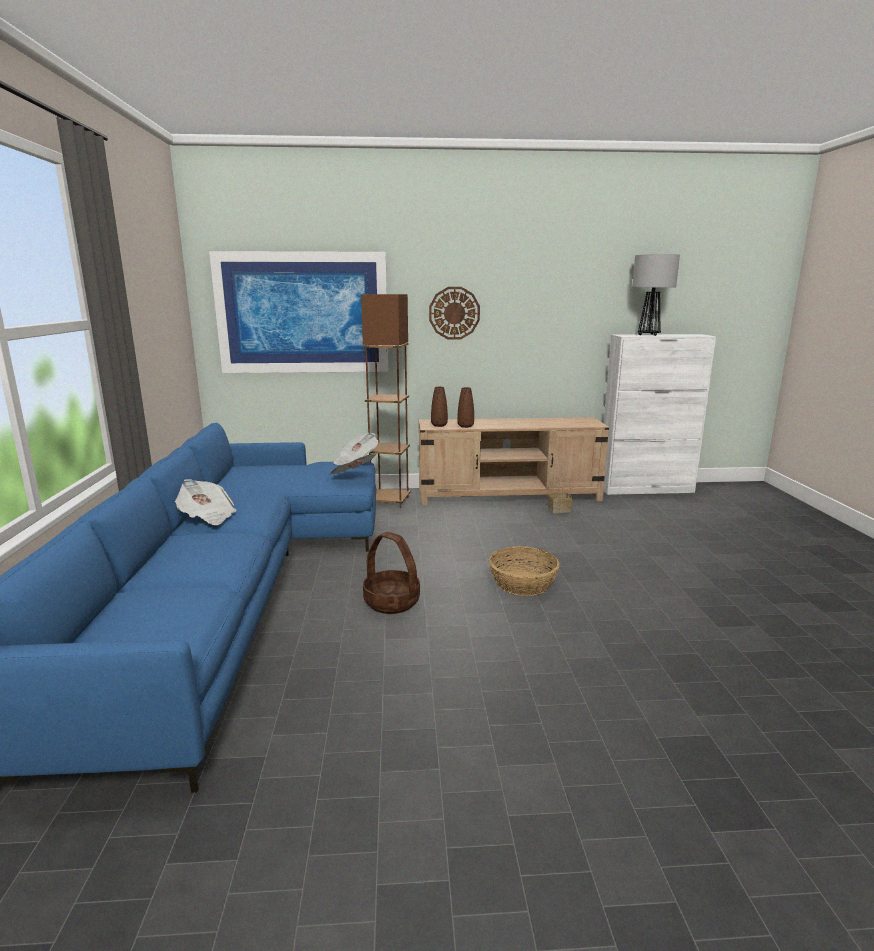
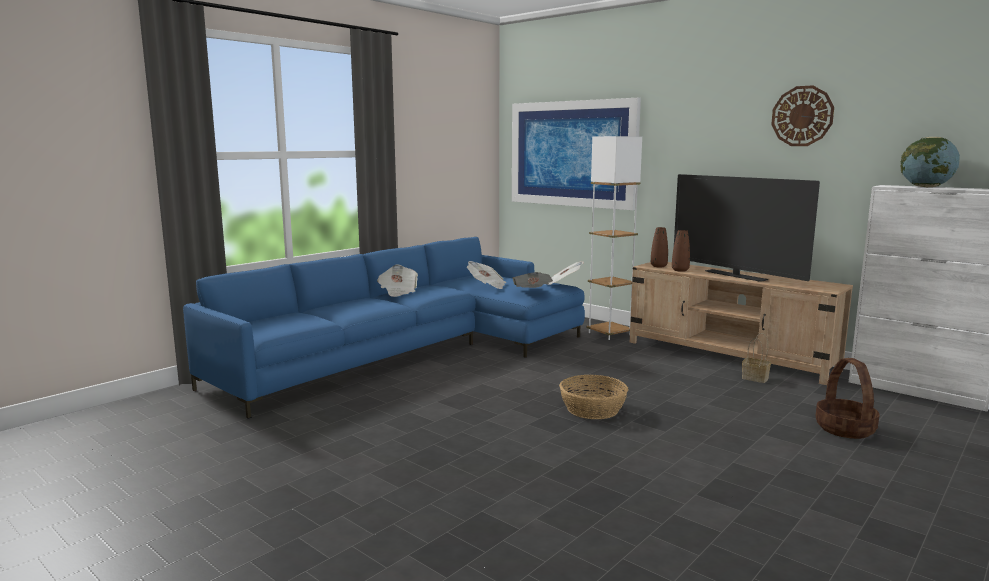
camera: 45 degrees right, 5 degrees down
(290, 481) = (487, 286): none -> newspaper
(389, 501) = (609, 334): brown floor lamp -> white floor lamp
(392, 602) = (480, 387): basket -> basket (845, 429)
(454, 313) = (699, 156): wall clock -> wall clock (802, 116)
(514, 423) = (735, 276): none -> television
(649, 335) = (926, 187): table lamp -> globe

